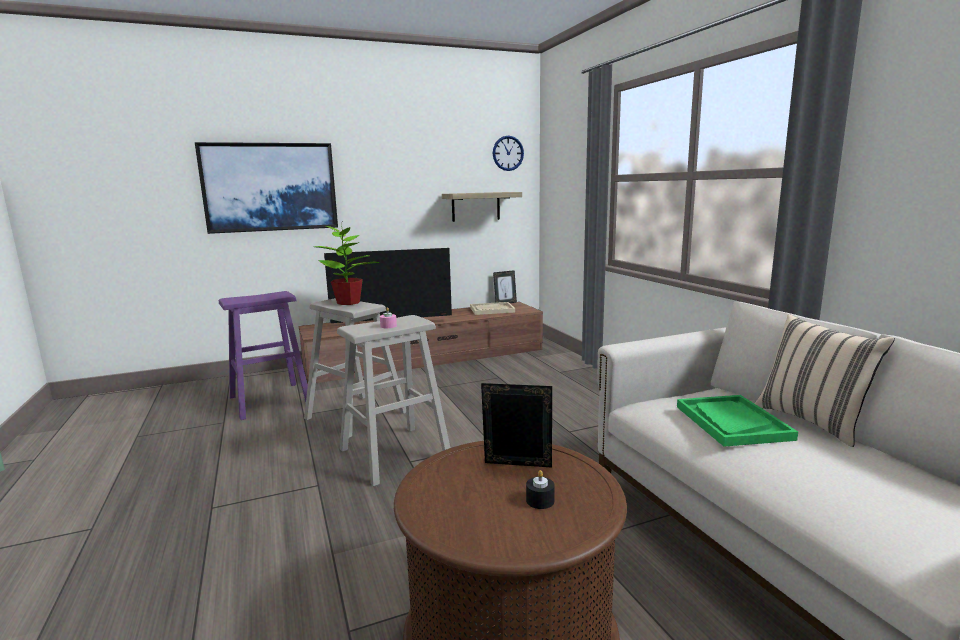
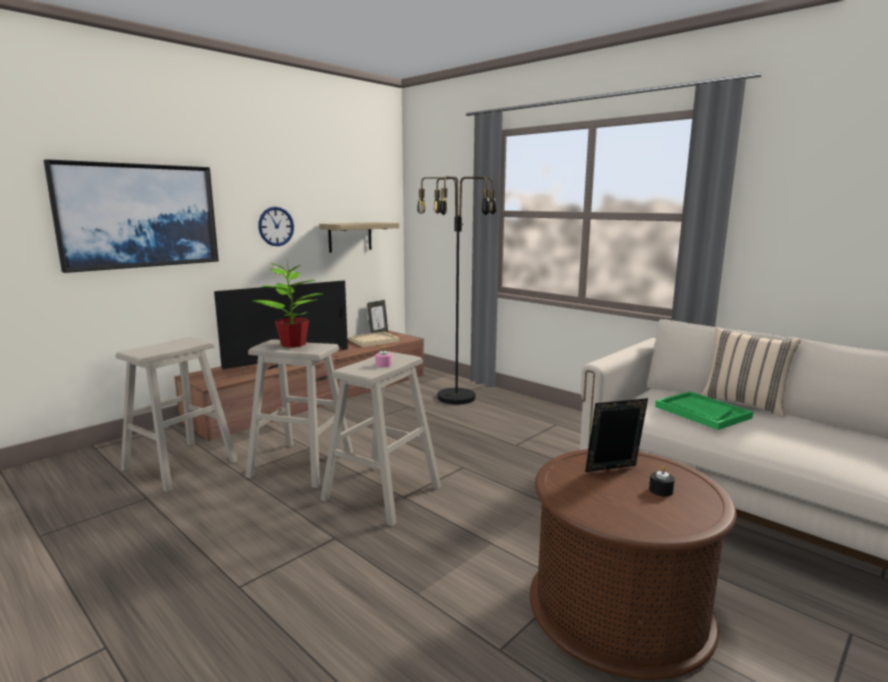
camera: 25 degrees left, 0 degrees up
(270, 400) = (180, 465): purple stool -> beige stool
(508, 153) = (377, 184): wall clock -> wall clock (276, 226)
(552, 375) = (455, 398): none -> floor lamp

